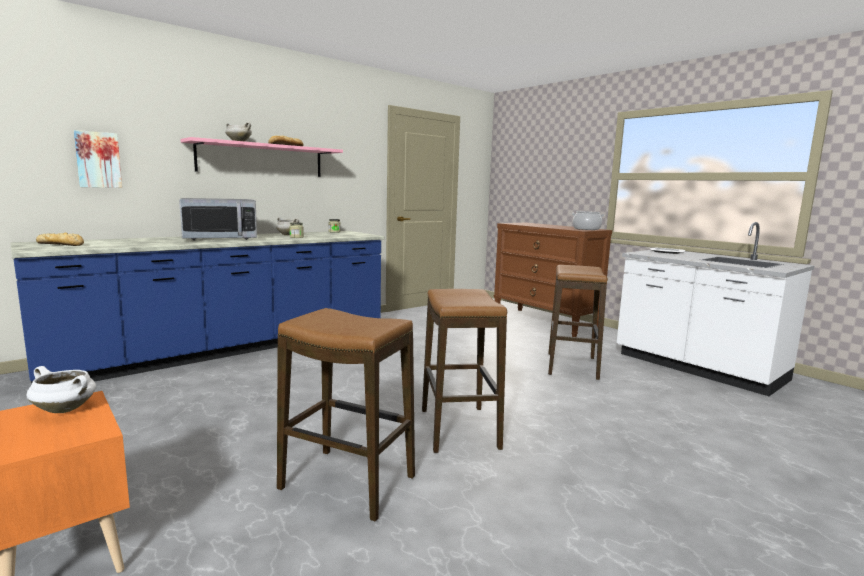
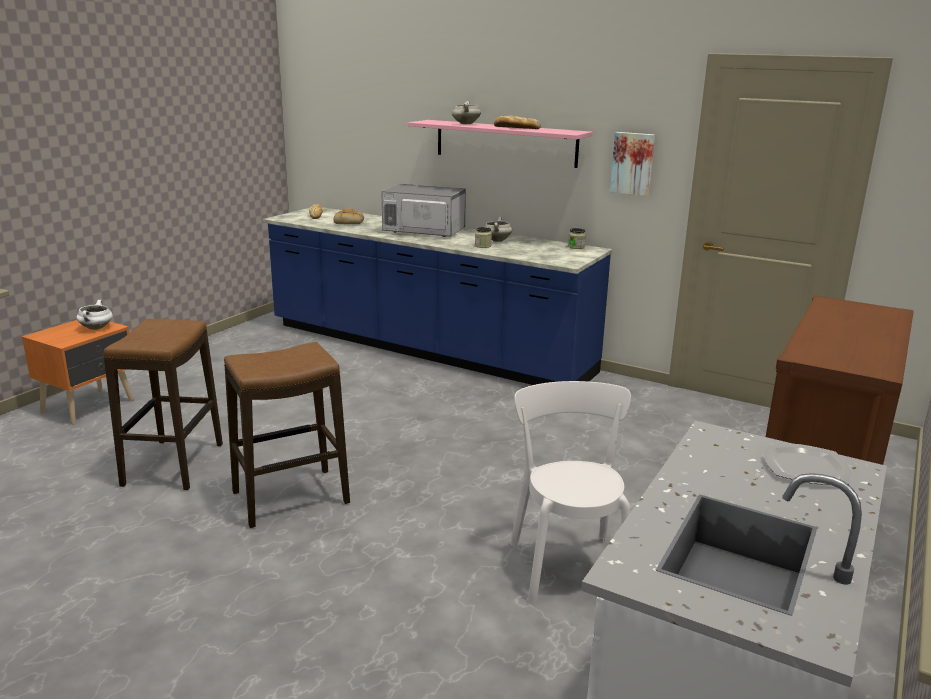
camera: 70 degrees right, 10 degrees up
(98, 160) = (367, 140): picture -> picture (632, 163)
(126, 242) = (349, 222): none -> bread
(220, 238) = (423, 231): microwave -> microwave turned 150 degrees clockwise
(571, 366) = (567, 564): stool -> white chair
(586, 229) = (847, 360): cooking pot -> none

